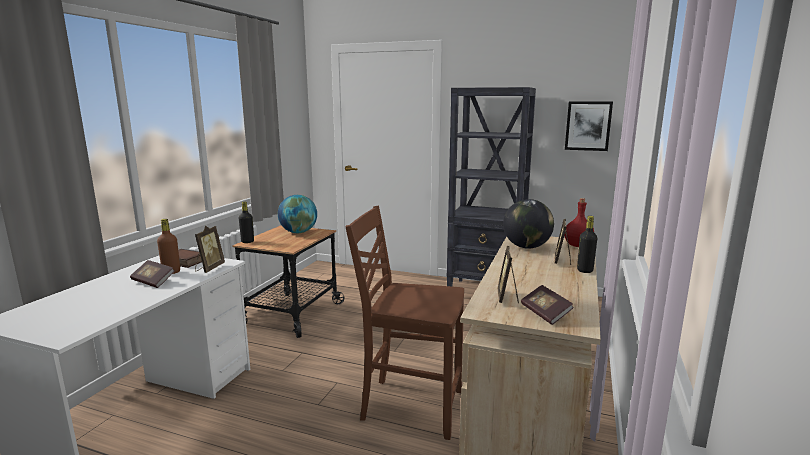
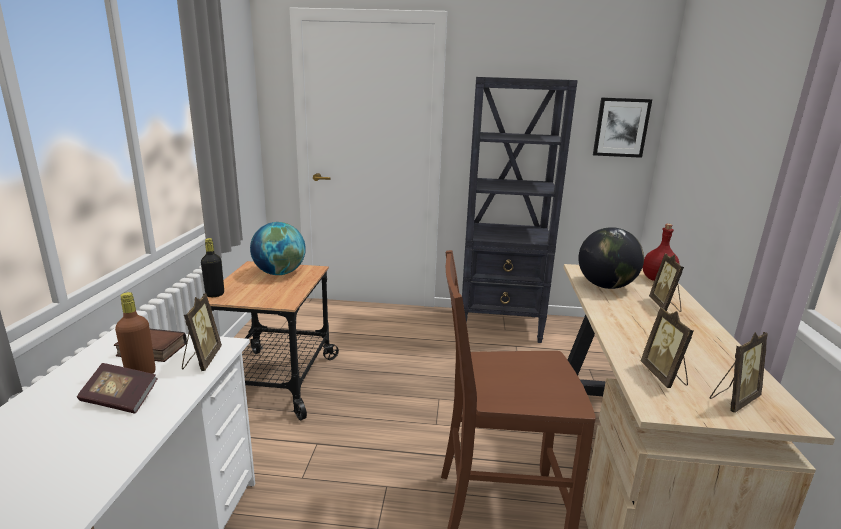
camera: 15 degrees left, 5 degrees up
(545, 313) = (733, 400): book -> picture frame
(585, 270) = (703, 319): black bottle -> none

